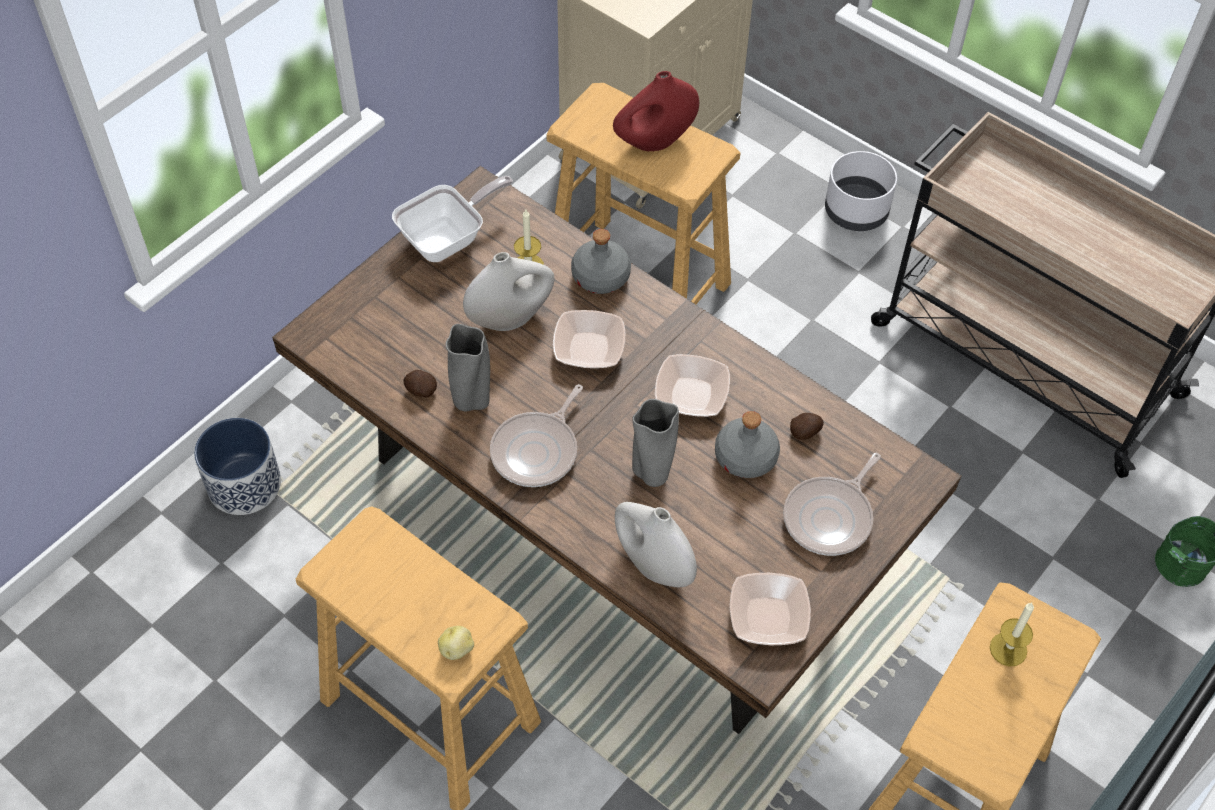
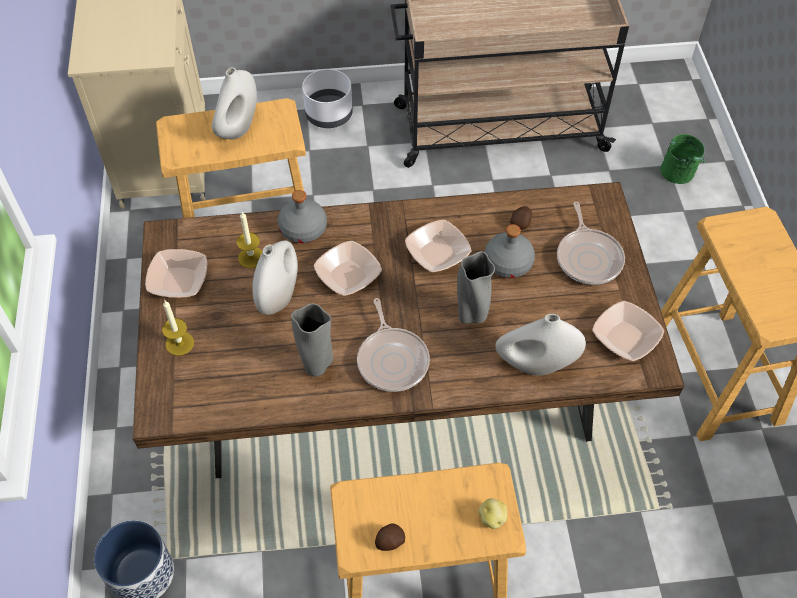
camera: 45 degrees left, 0 degrees up
(420, 390) = (277, 386): potato -> potato (389, 542)
(448, 239) = (179, 281): frying pan -> bowl
(654, 142) = (238, 129): red vase -> white vase
(1008, 649) = (745, 250): candle -> candle (179, 343)

